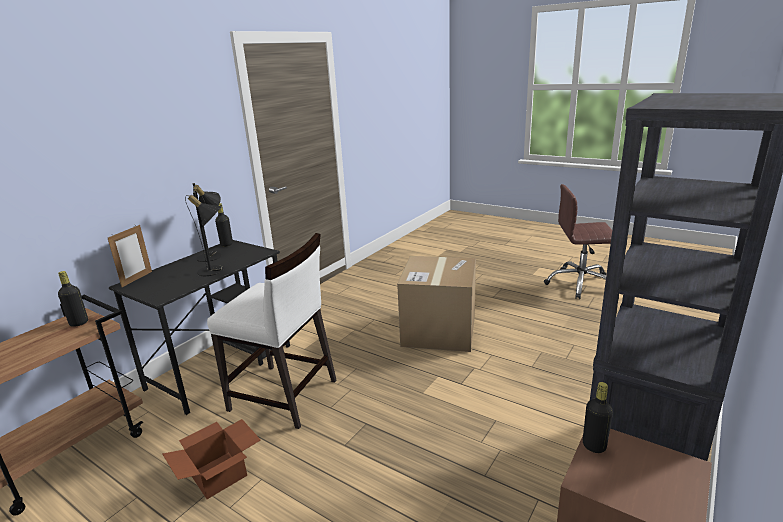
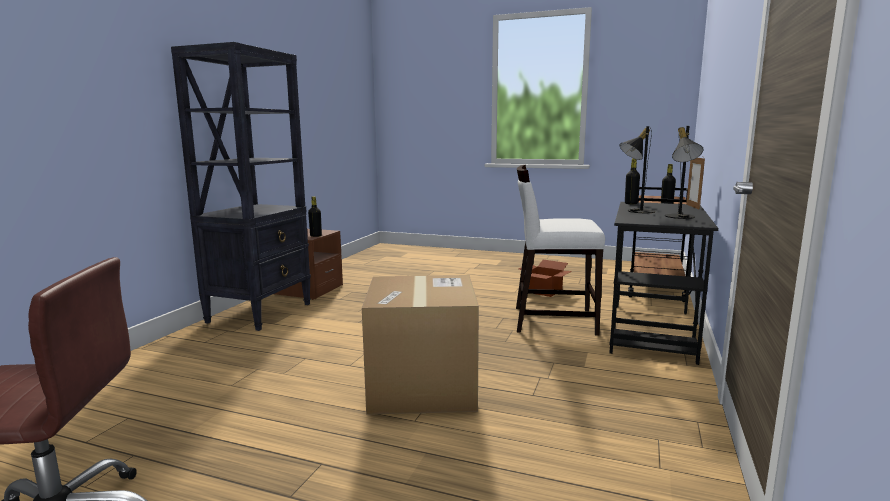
camera: 165 degrees right, 10 degrees down
(226, 244) = (700, 223): black bottle -> black bottle (631, 203)

